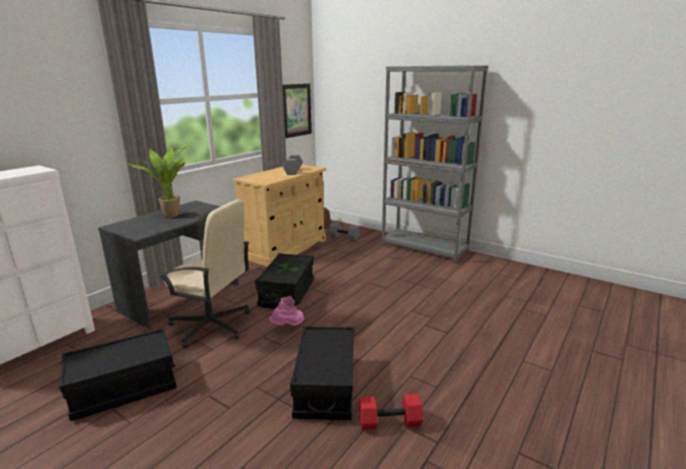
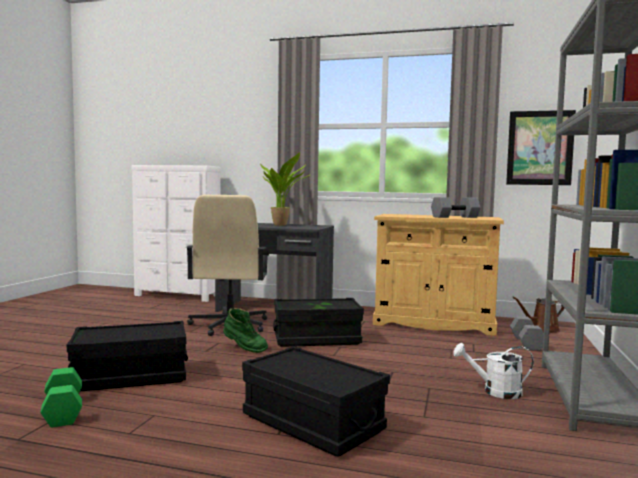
camera: 70 degrees right, 15 degrees down
(124, 388) = (130, 321): black storage box -> black storage box (312, 423)
(288, 326) = (244, 349): pink boot -> green boot
(390, 421) = (64, 411): red dumbbell -> green dumbbell
(410, 265) = (495, 392): none -> white watering can

